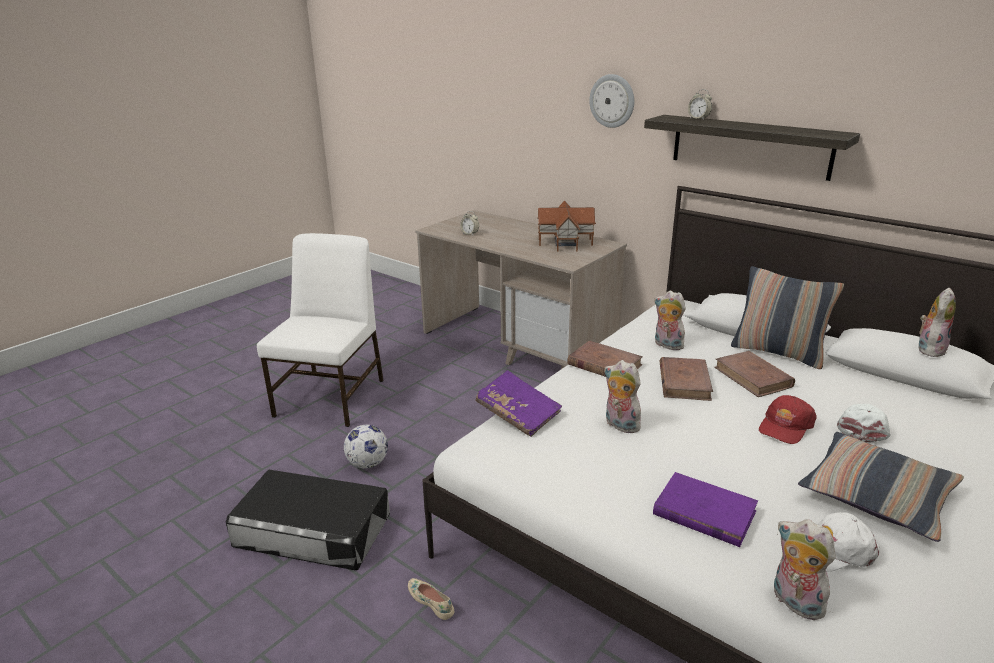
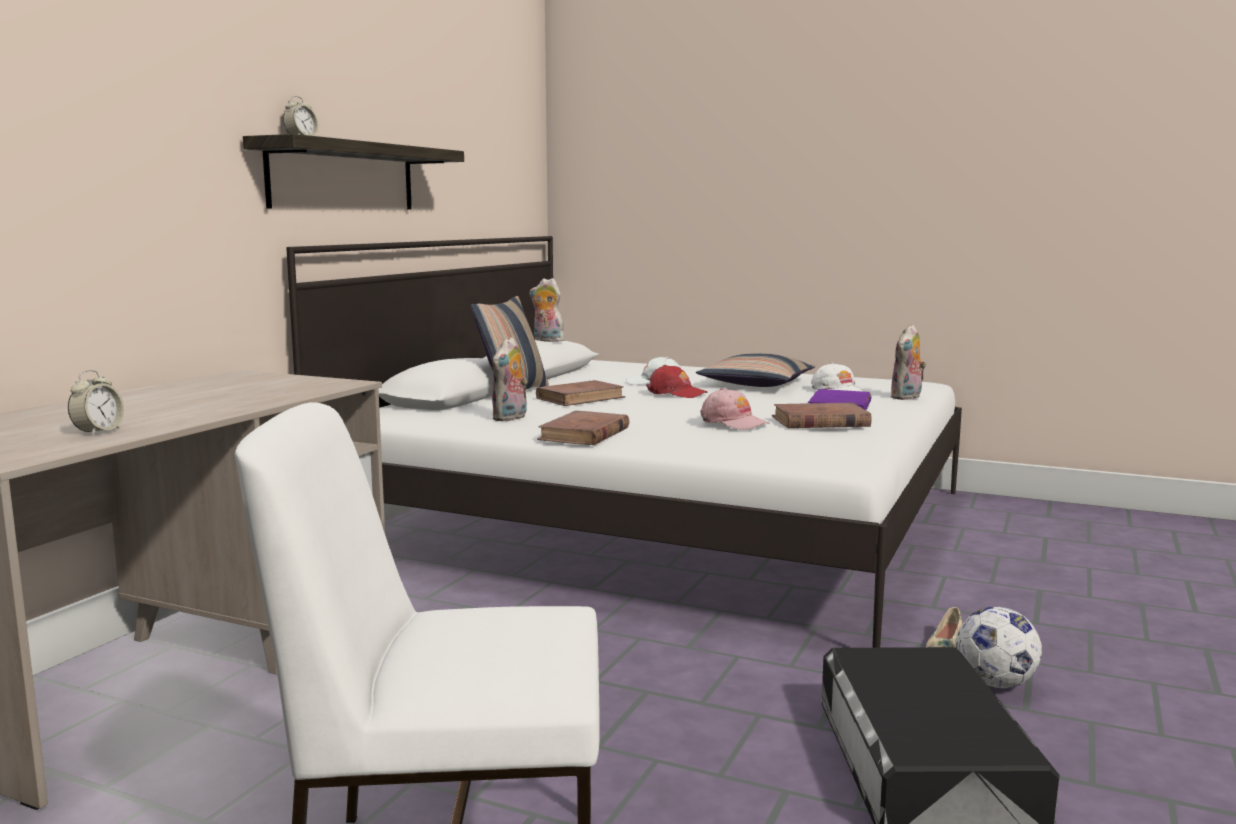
camera: 105 degrees left, 15 degrees down
(368, 464) = (710, 753): football -> football (995, 683)
(518, 414) = (751, 452): purple book -> none
(566, 242) = (213, 387): toy house -> none
(612, 101) = (160, 112): wall clock -> none
(619, 425) = (733, 422): plush toy -> pink cap
(684, 382) = (610, 412): brown book -> brown book (820, 422)

